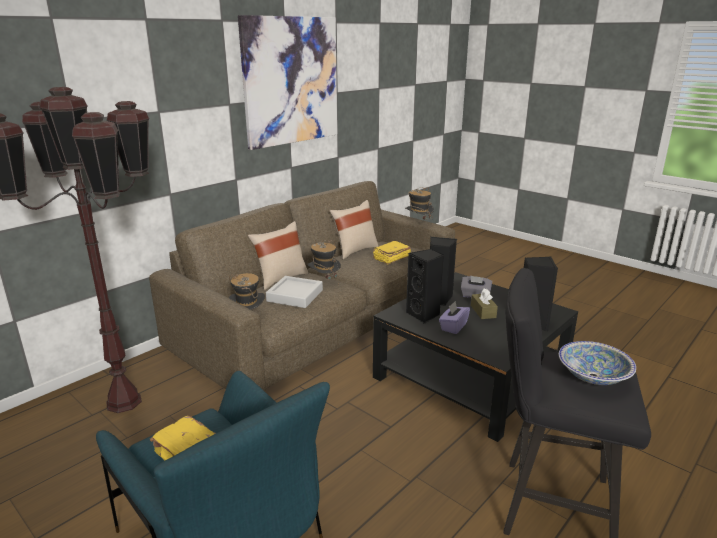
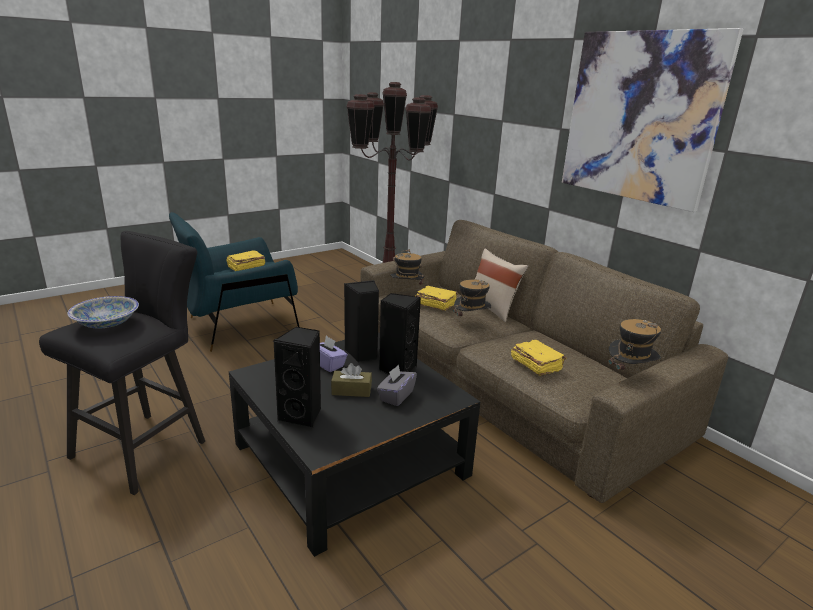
camera: 100 degrees right, 0 degrees up
(295, 296) = (435, 304): grey tray -> yellow book
(354, 250) = (580, 354): beige pillow -> none

